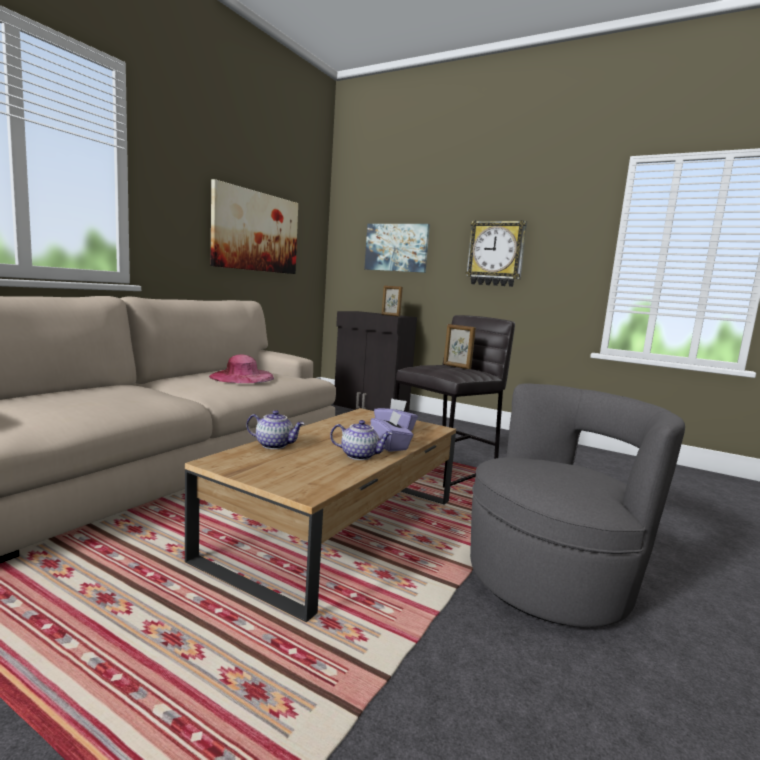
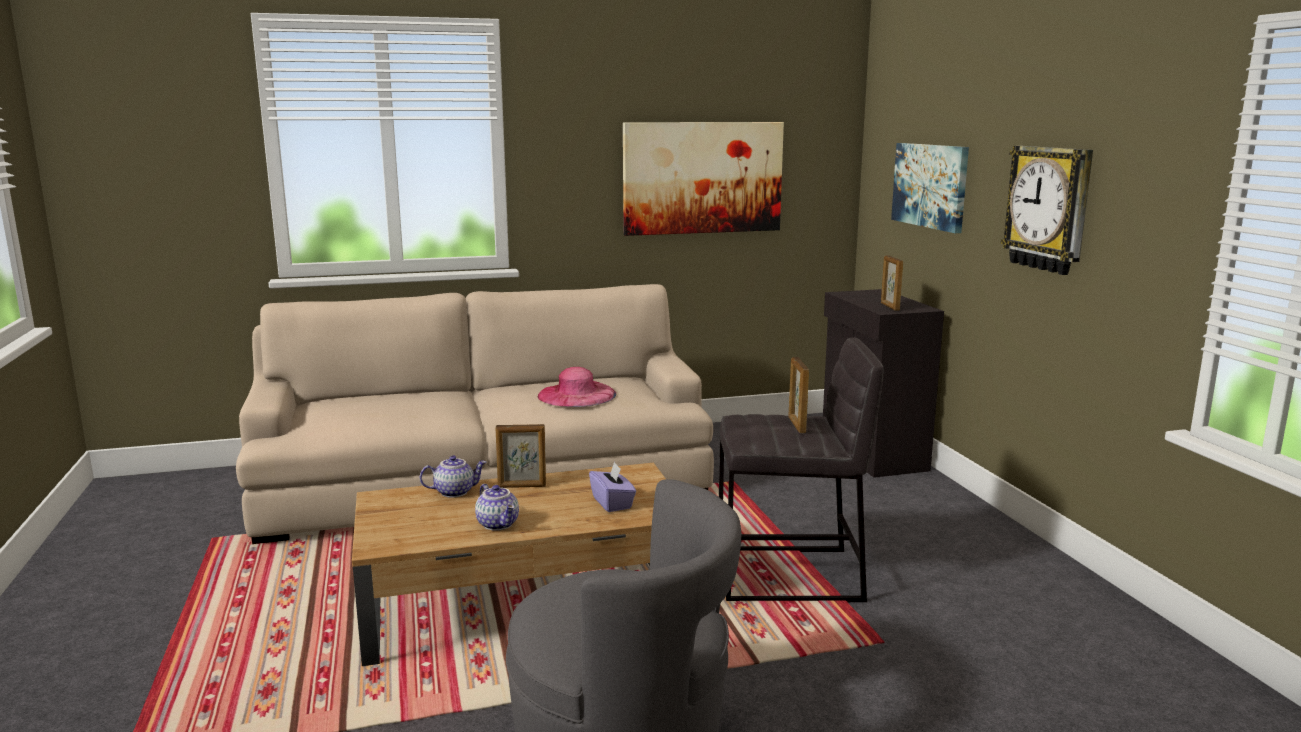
camera: 45 degrees right, 5 degrees up
(275, 445) = (454, 492): teapot -> teapot turned 75 degrees counterclockwise
(315, 433) = (522, 486): none -> picture frame
(390, 445) = (556, 521): purple tissue box -> none

